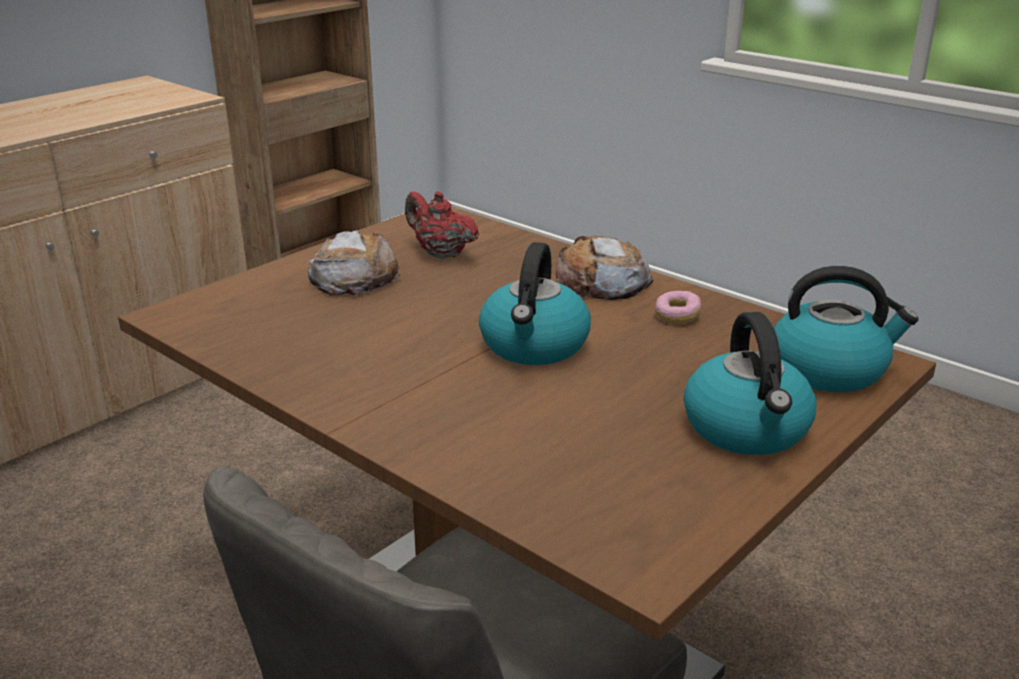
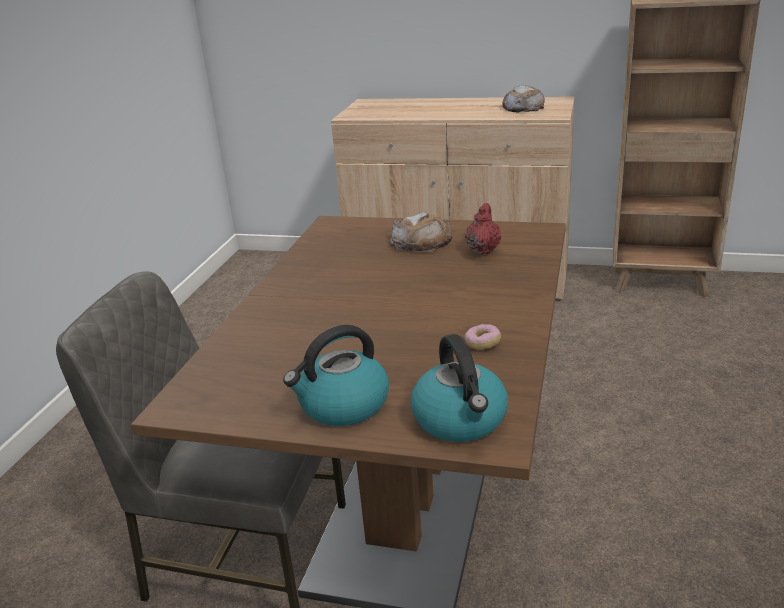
camera: 65 degrees right, 0 degrees up
(534, 346) = (388, 312): kettle -> none
(602, 282) = (506, 305): bread -> bread (523, 107)

